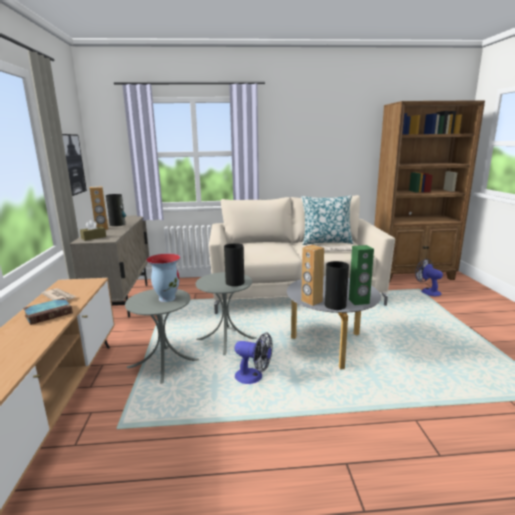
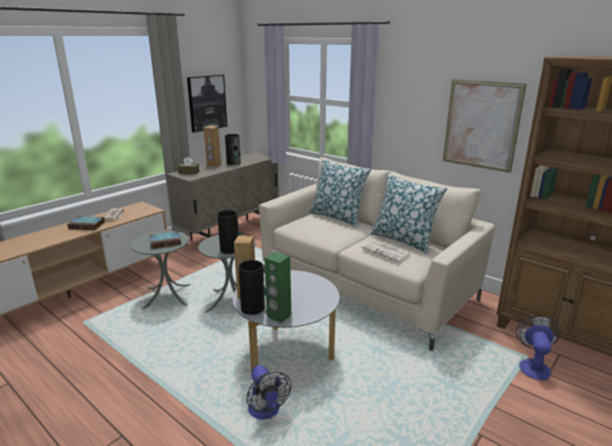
camera: 45 degrees right, 5 degrees up
(167, 298) = (166, 242): vase -> book
(253, 377) = (190, 340): fan -> fan (266, 412)
(259, 243) = (337, 217): none -> pillow
(336, 155) = (481, 125): none -> picture

